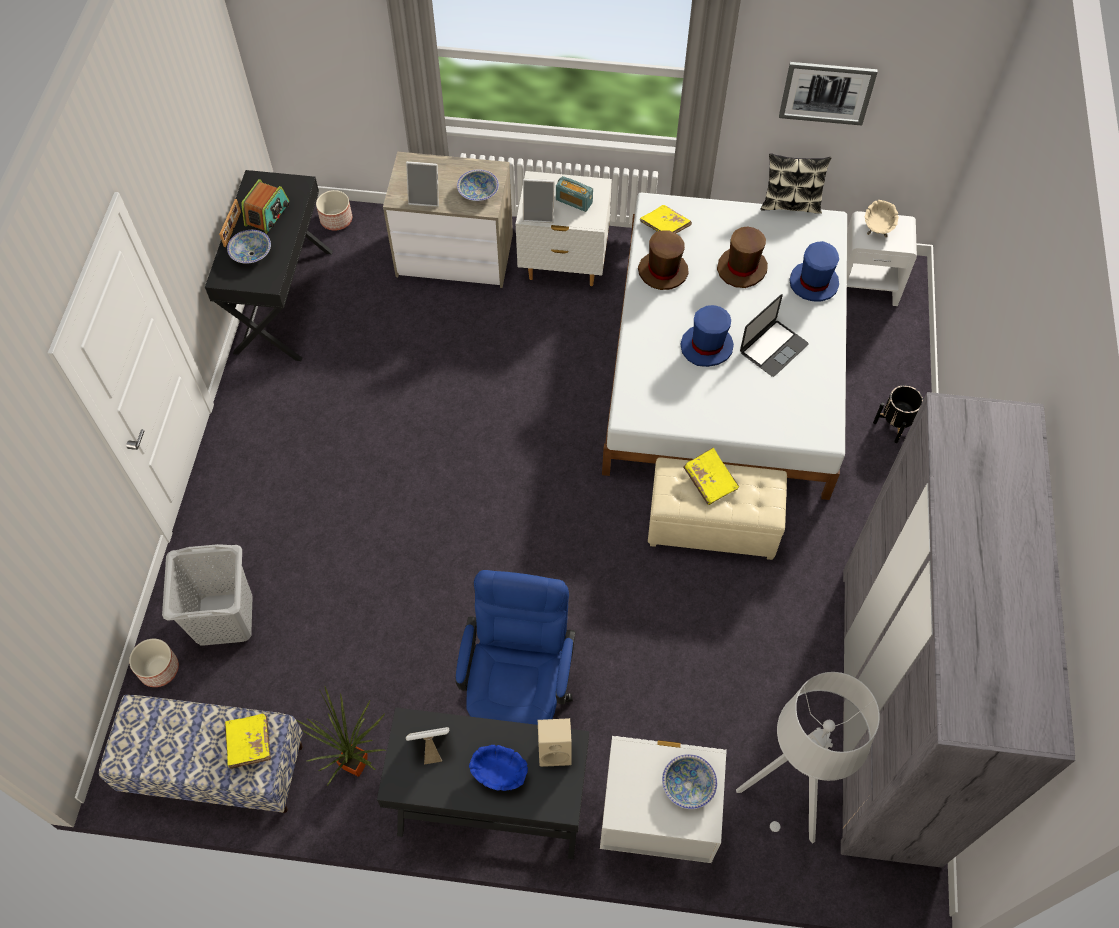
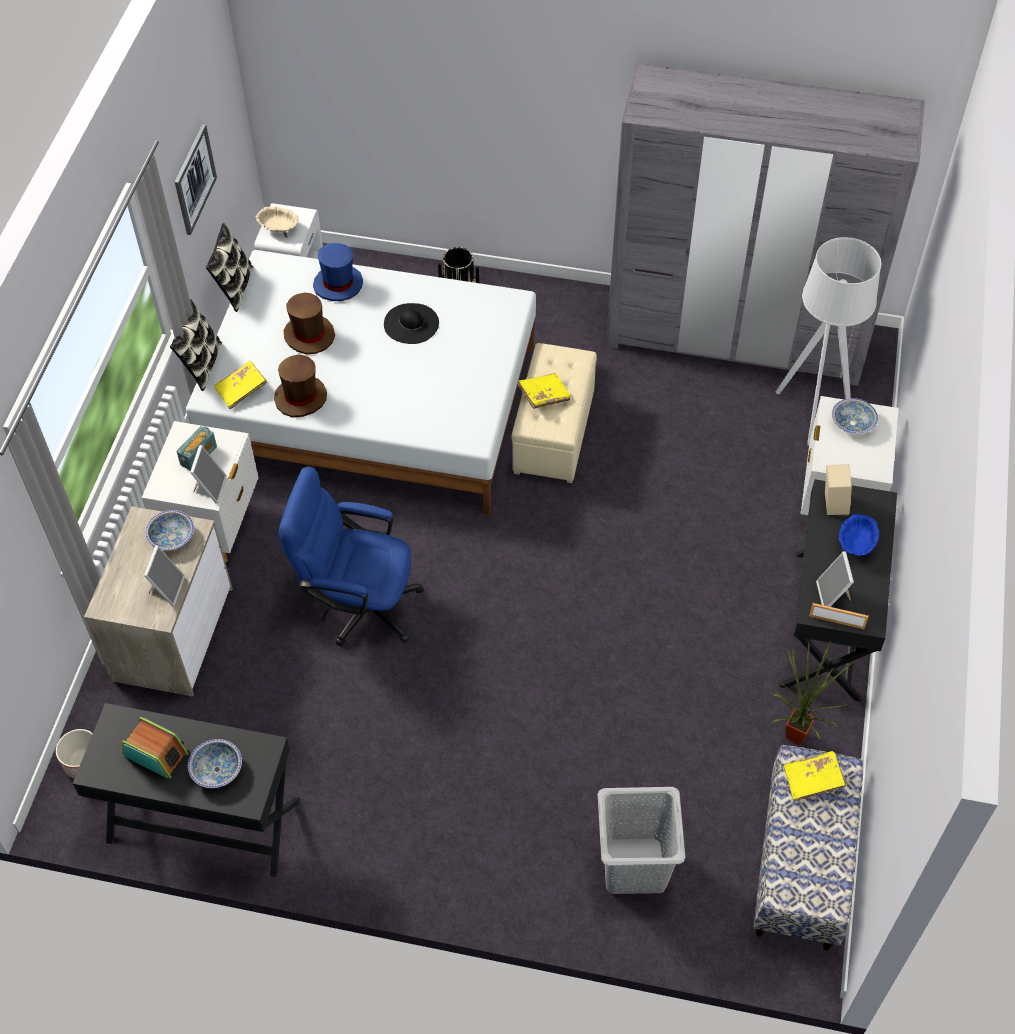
camera: 85 degrees left, 5 degrees down
(158, 669) = (691, 931): planter -> none
(233, 229) = (172, 792): picture frame -> picture frame (836, 621)
(518, 696) = (724, 598): blue office chair -> blue office chair (358, 604)
(690, 194) = (201, 365): none -> pillow
(707, 346) = (401, 372): blue hat -> none
(773, 348) = (411, 323): laptop -> black hat

